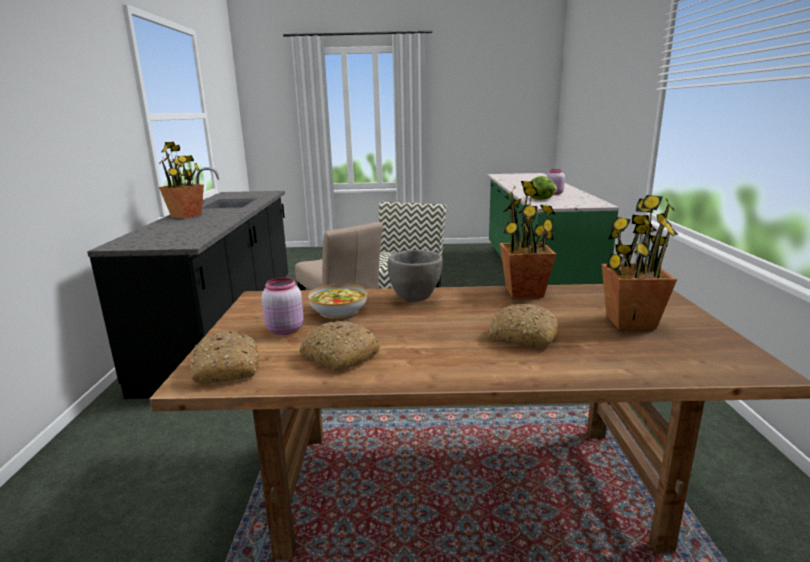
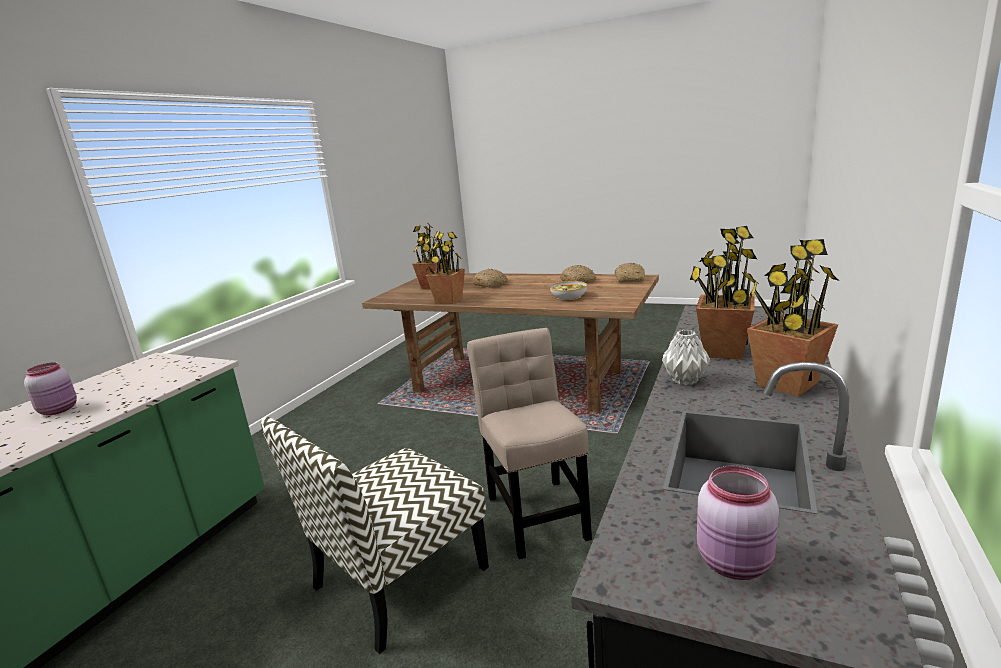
camera: 155 degrees left, 0 degrees up
(202, 223) = (723, 352): none -> potted plant
(235, 213) = (684, 381): none -> grey vase
(284, 330) = (603, 290): pink jar -> pink jar (736, 563)
(415, 299) = (517, 300): grey bowl -> none
(541, 199) = (145, 388): lettuce -> none

